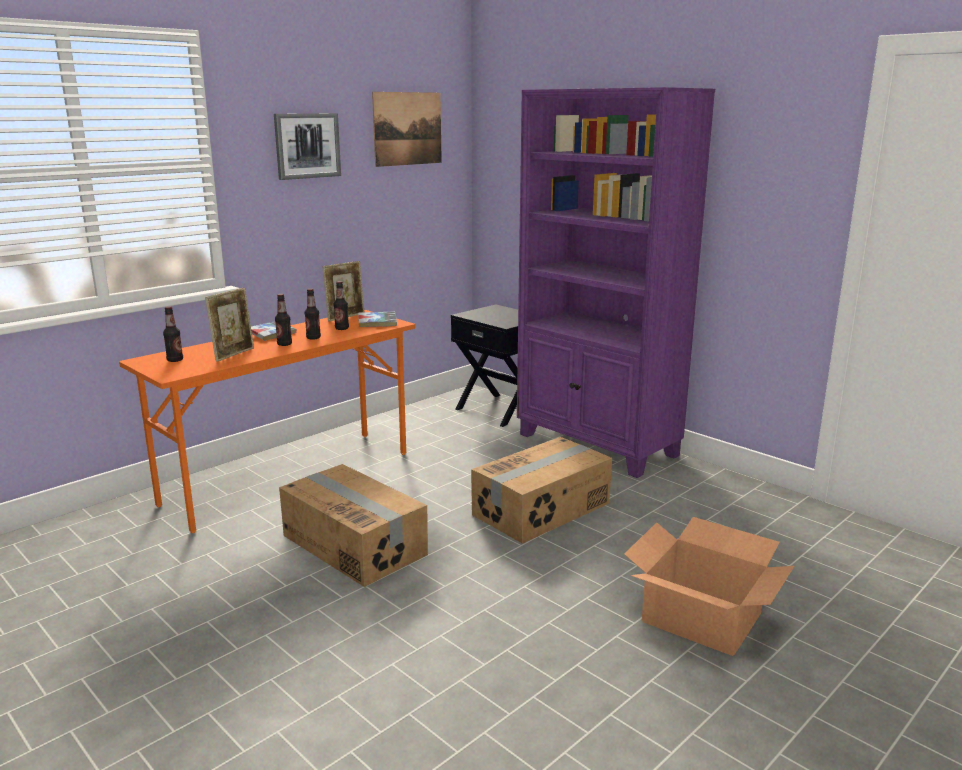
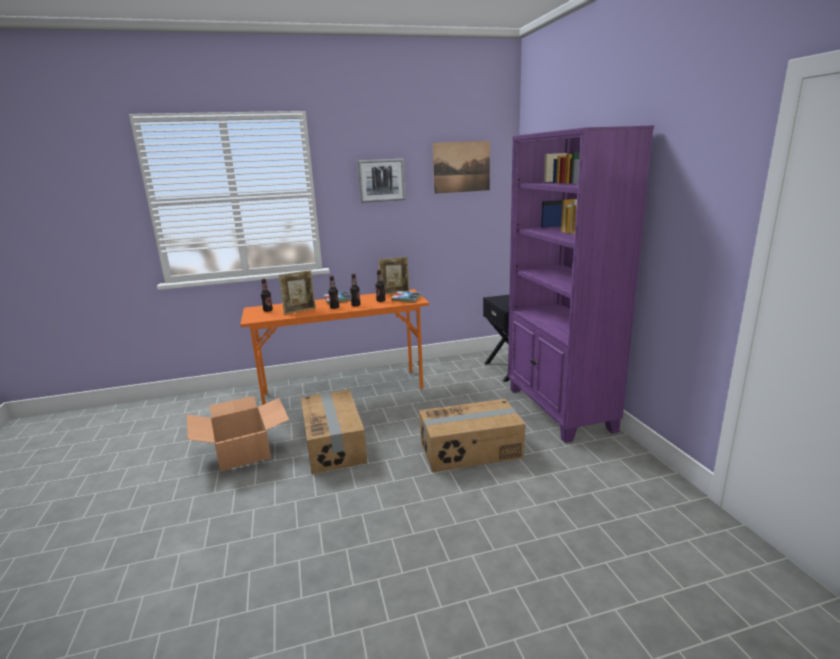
camera: 30 degrees right, 0 degrees up
(701, 617) = (505, 575): cardboard box -> cardboard box (243, 451)

